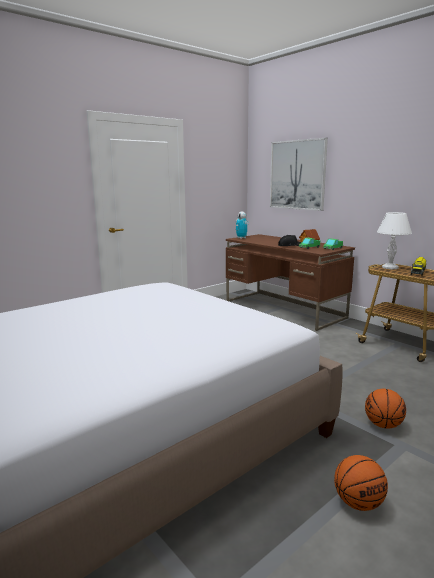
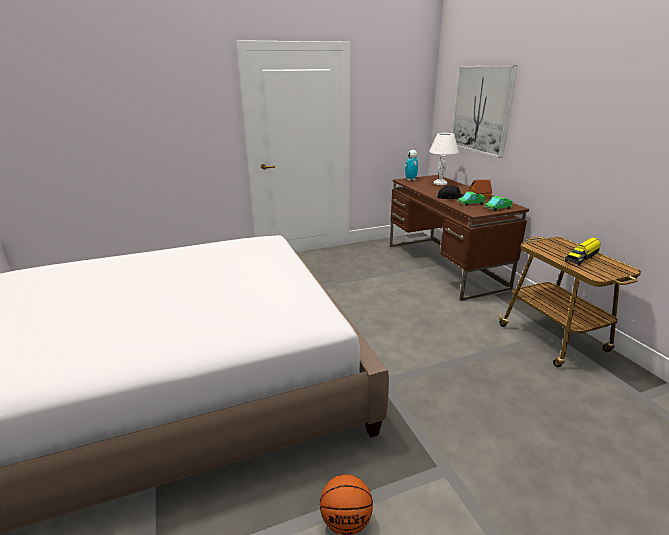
camera: 20 degrees right, 10 degrees up
(383, 425) = (444, 438): basketball -> none
(390, 267) = (553, 244): white table lamp -> white table lamp (440, 183)

